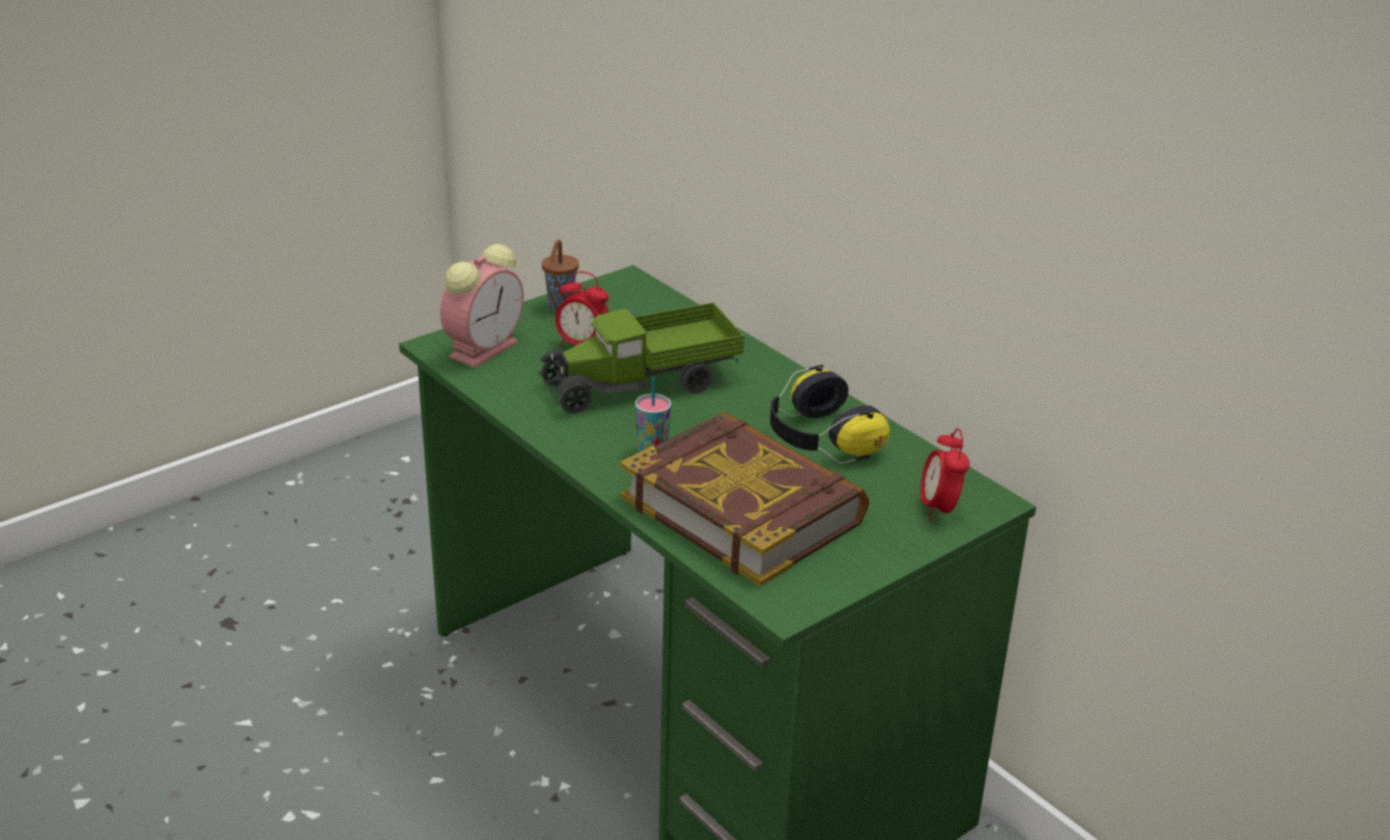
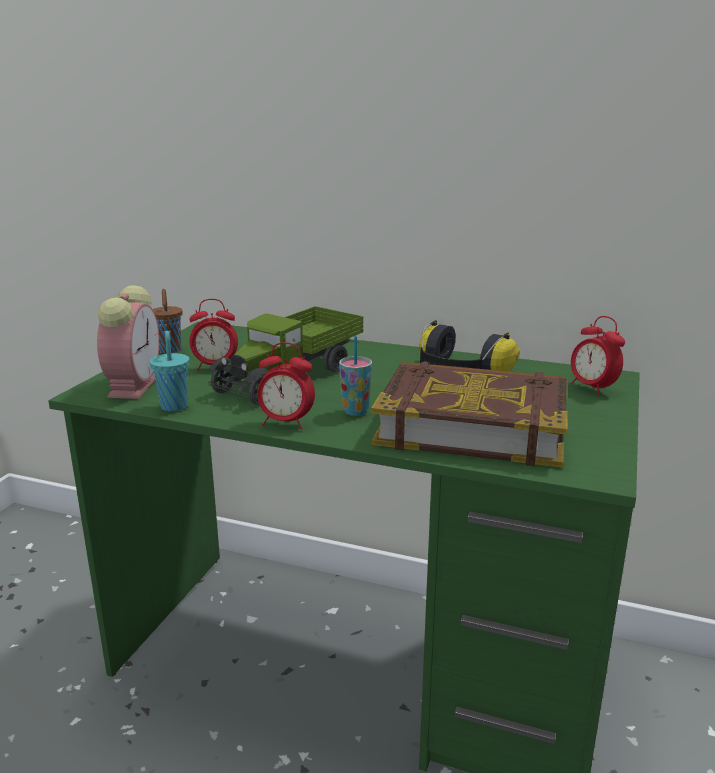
camera: 30 degrees left, 10 degrees down
(497, 388) = (174, 405): none -> turquoise cup
(573, 444) = (286, 423): none -> alarm clock

